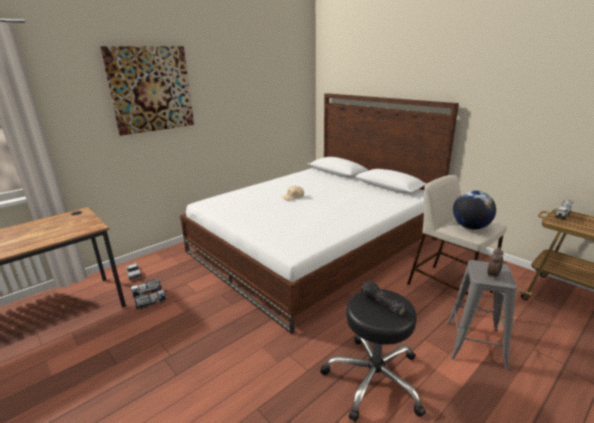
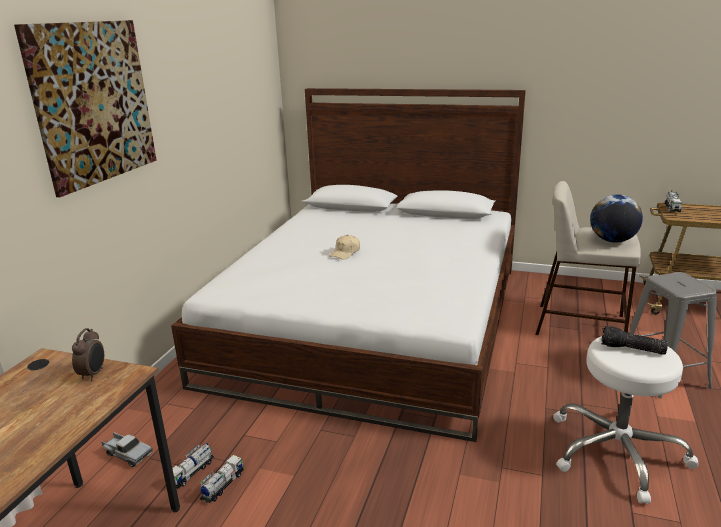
camera: 30 degrees left, 0 degrees up
(374, 378) = (616, 451): black stool -> white stool
(493, 275) = (687, 286): alarm clock -> alarm clock (93, 374)

